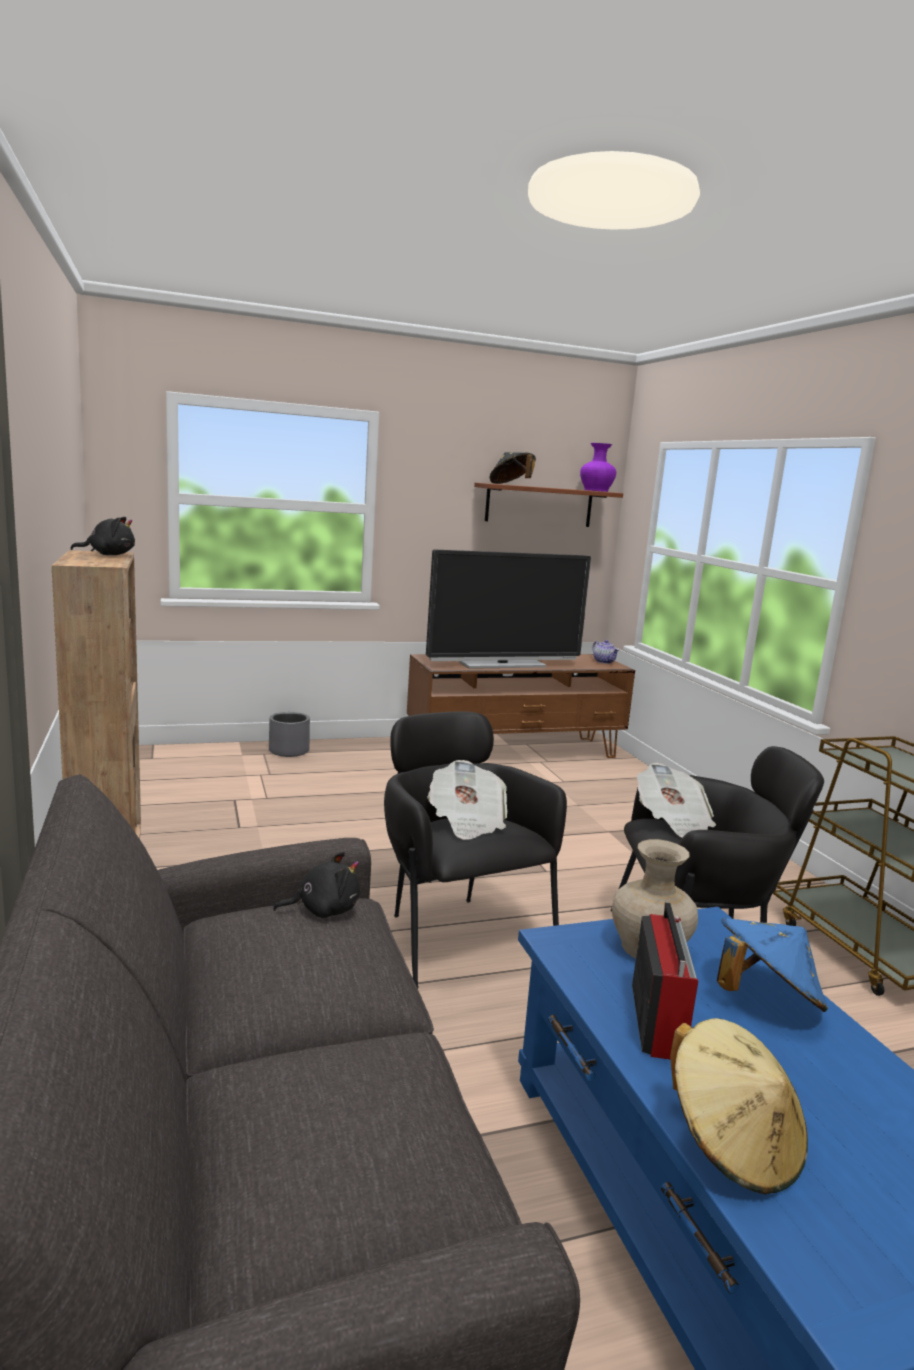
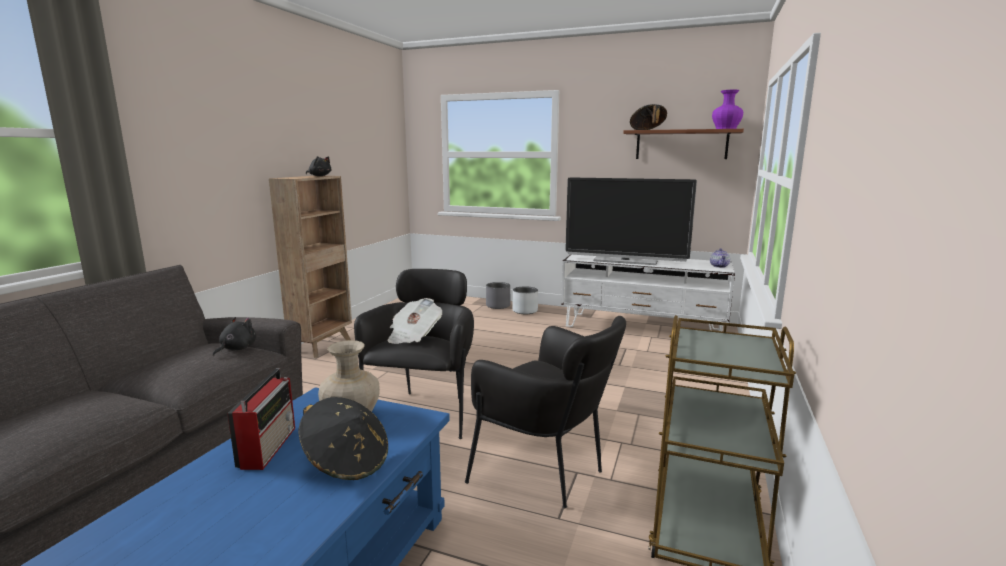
camera: 40 degrees right, 0 degrees up
(323, 910) = (236, 349): black plush toy -> black plush toy turned 90 degrees counterclockwise
(340, 753) = (525, 311): none -> grey planter
(515, 752) = (642, 328): brown tv stand -> white tv stand
(658, 1019) = (269, 446): radio -> radio turned 45 degrees counterclockwise
(672, 821) = (541, 364): newspaper -> none
(732, 1142) = (156, 507): beige hat -> none
(765, 997) = (347, 462): blue hat -> black hat

